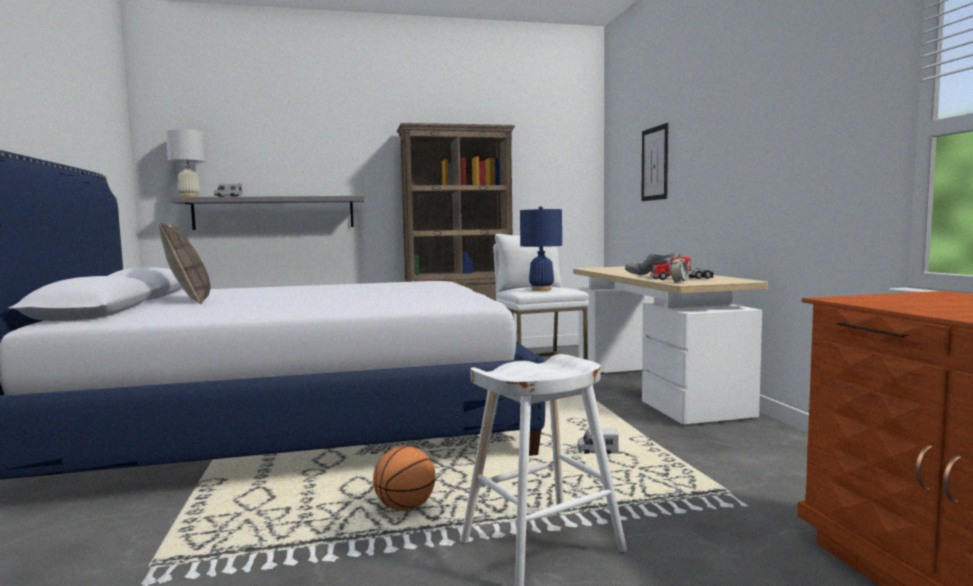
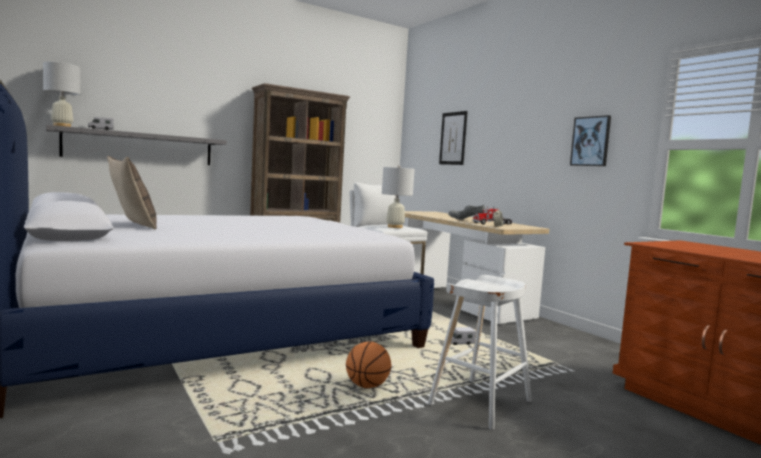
camera: 20 degrees left, 0 degrees up
(541, 289) = (395, 227): blue table lamp -> white table lamp
(818, 141) = (591, 141): none -> picture

